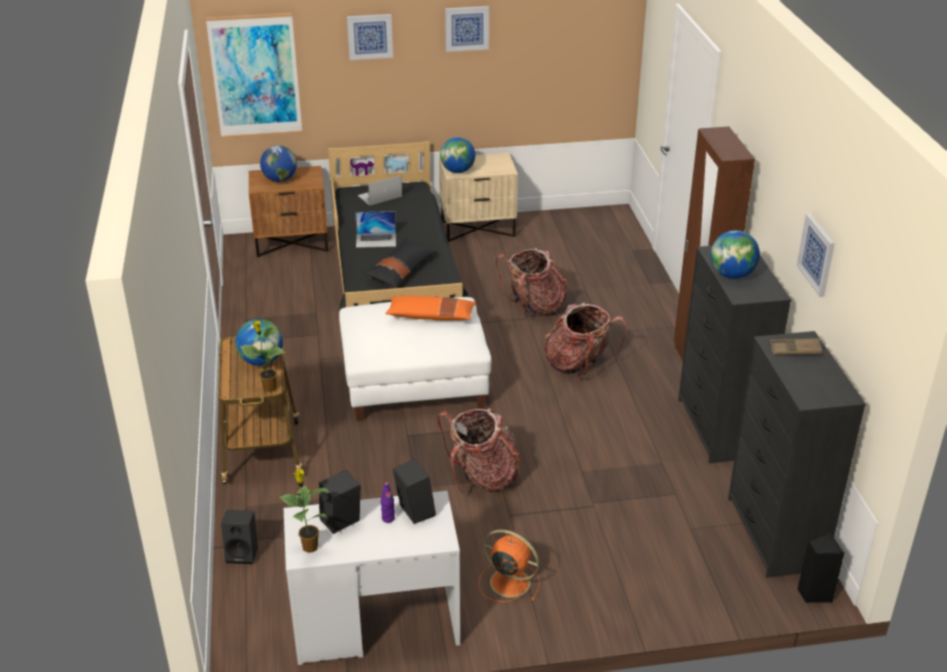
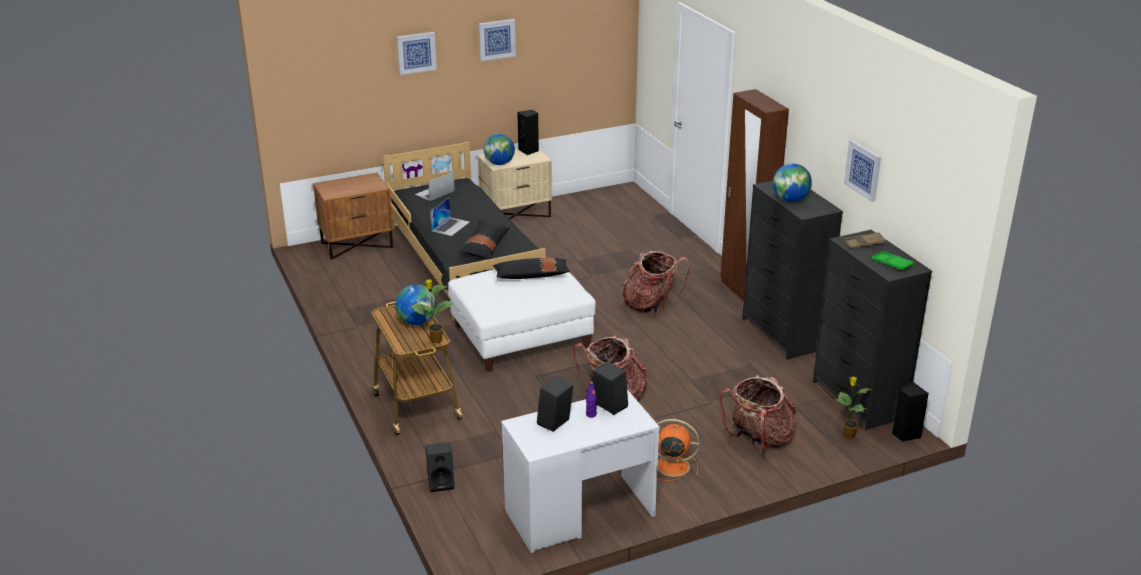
camera: 15 degrees left, 5 degrees down
(255, 76) = (318, 96): picture -> none
(280, 180) = (346, 187): globe -> none
(309, 546) = (538, 443): potted plant -> potted plant (848, 435)
(376, 240) = (450, 226): laptop -> laptop turned 45 degrees counterclockwise
(431, 316) = (531, 276): orange pillow -> black pillow
(498, 159) = (529, 151): none -> black speaker
(534, 307) = (593, 268): backpack -> backpack (759, 439)
(817, 385) = (892, 263): none -> green tray

